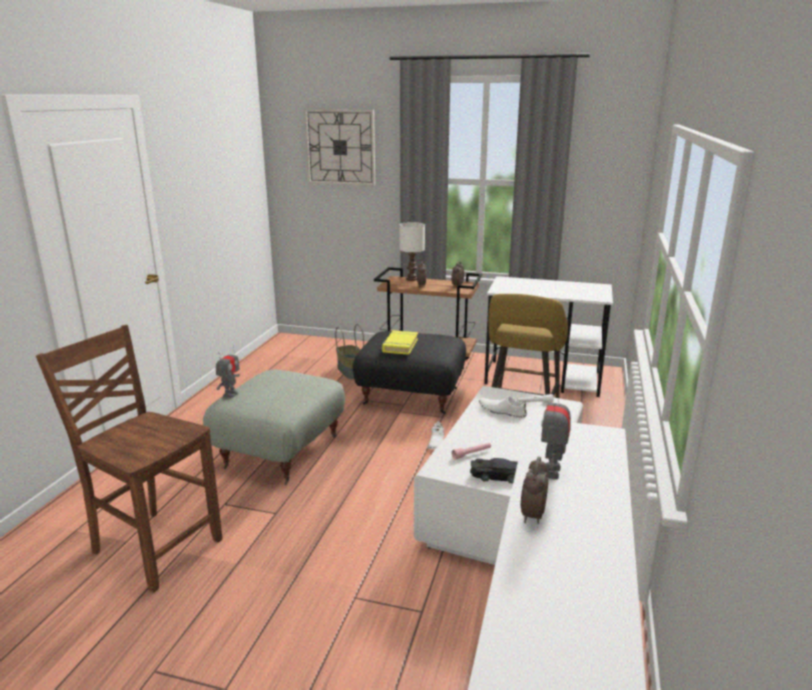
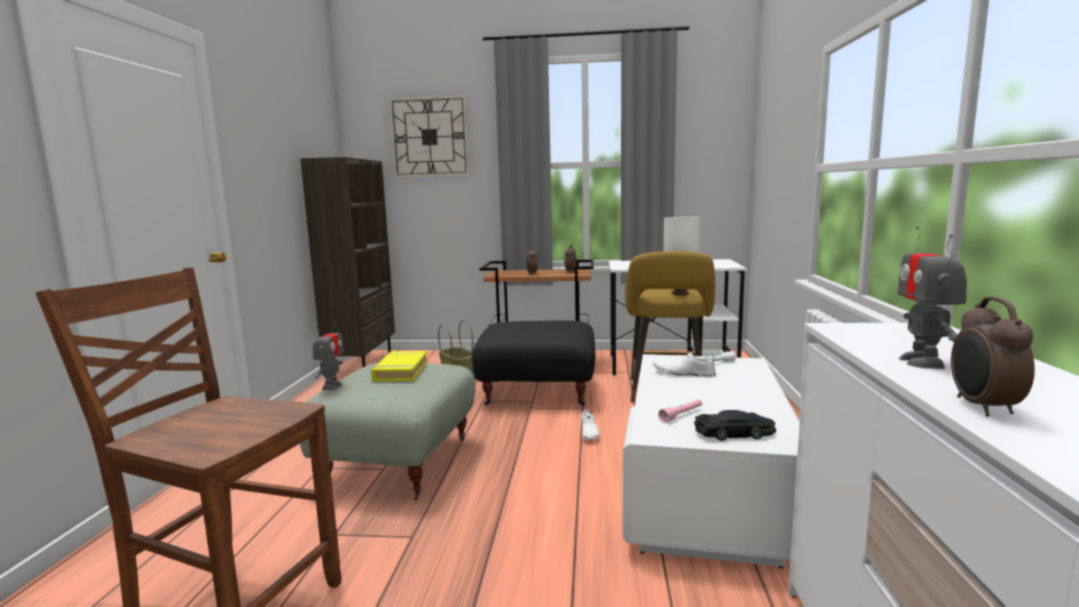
camera: 10 degrees left, 10 degrees down
(275, 349) = (361, 364): none -> brown bookcase
(400, 346) = (525, 330): yellow book -> yellow book (400, 371)
(412, 279) = (518, 270): white table lamp -> white table lamp (680, 293)

